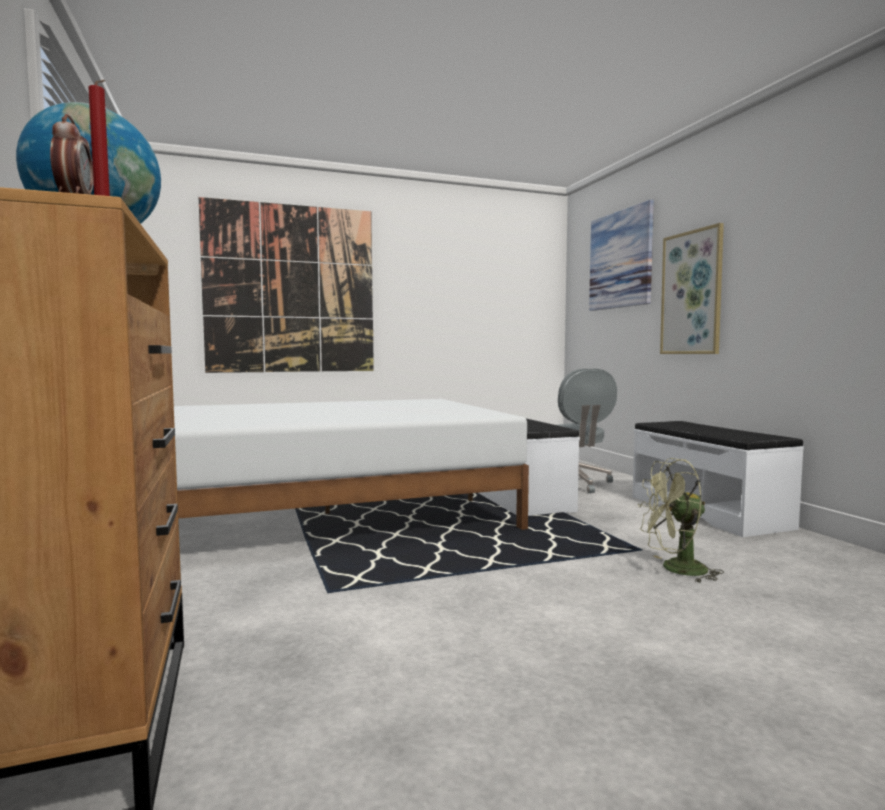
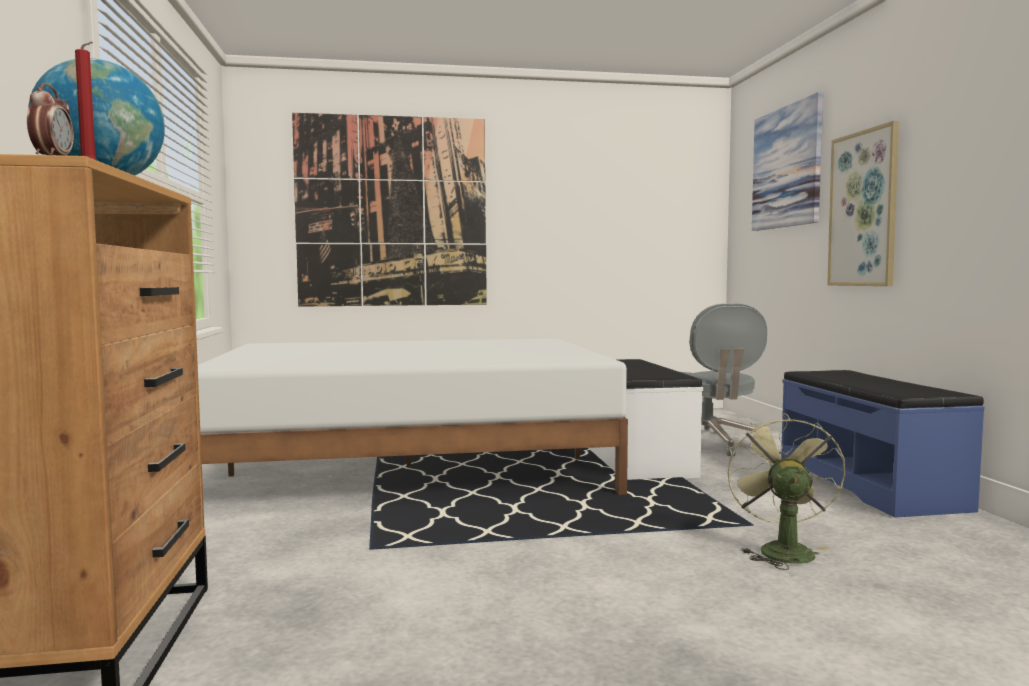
camera: 10 degrees right, 0 degrees up
(676, 570) = (781, 550): green fan -> green fan turned 90 degrees clockwise
(708, 511) = (869, 484): white bench -> blue bench

